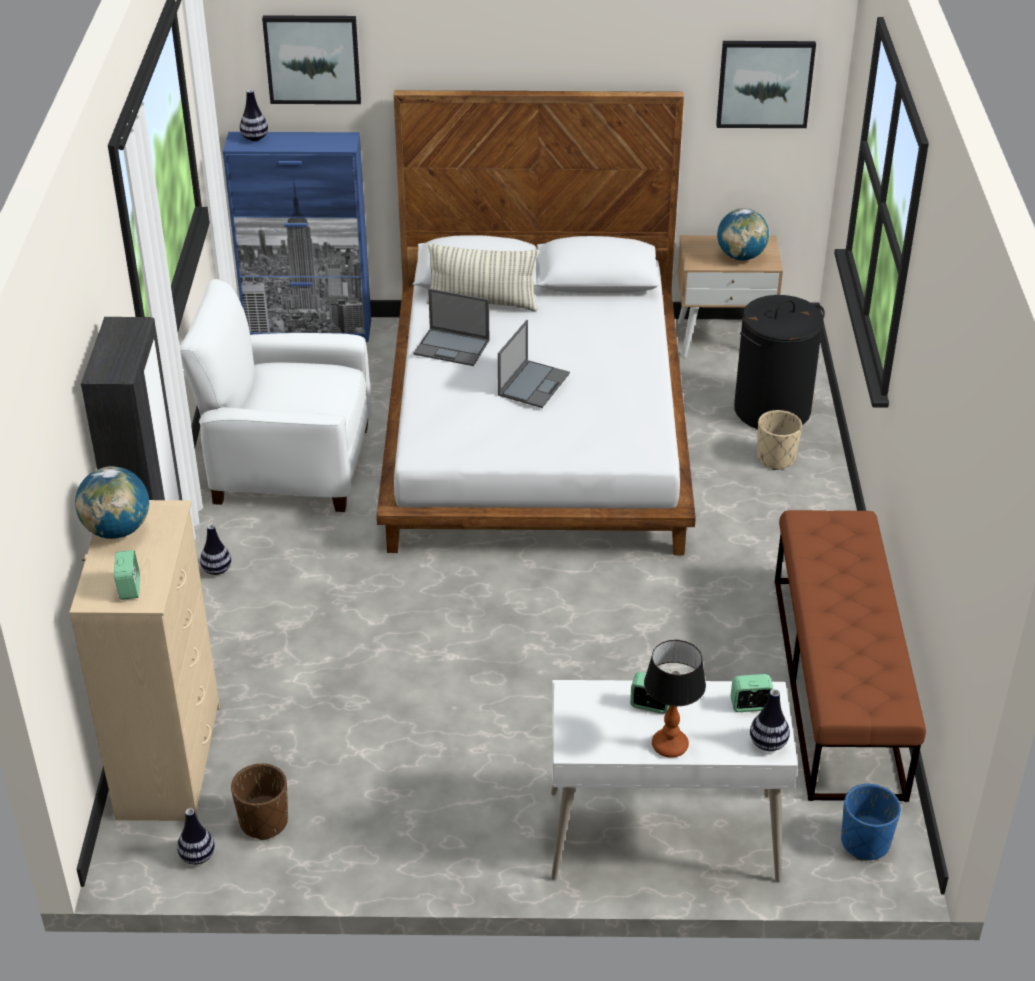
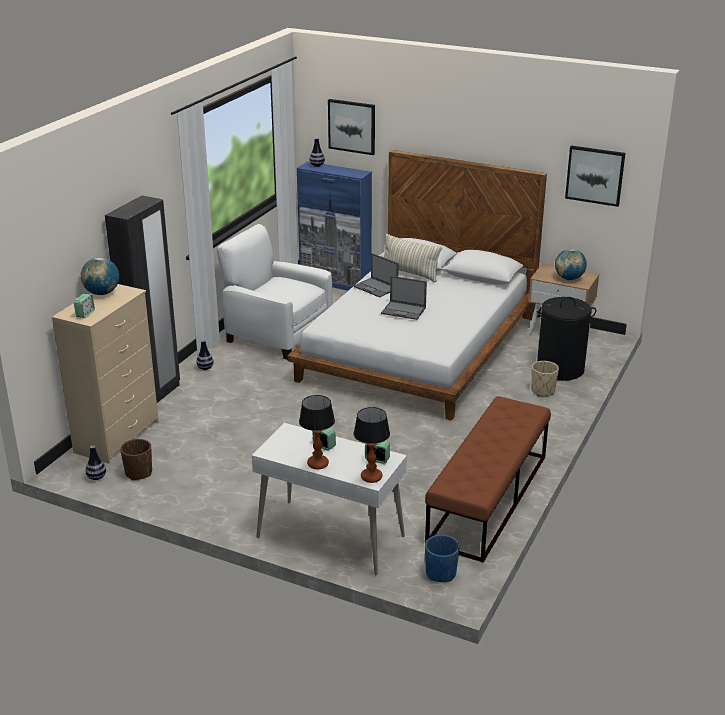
camera: 25 degrees right, 10 degrees down
(534, 384) = (404, 310): laptop -> laptop turned 60 degrees clockwise
(768, 743) = (371, 477): vase -> table lamp

